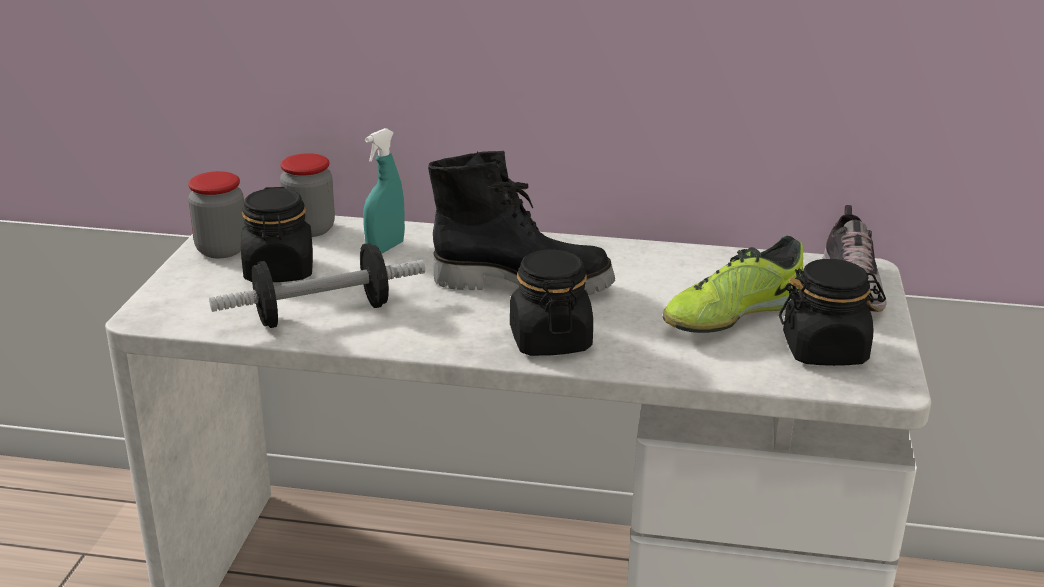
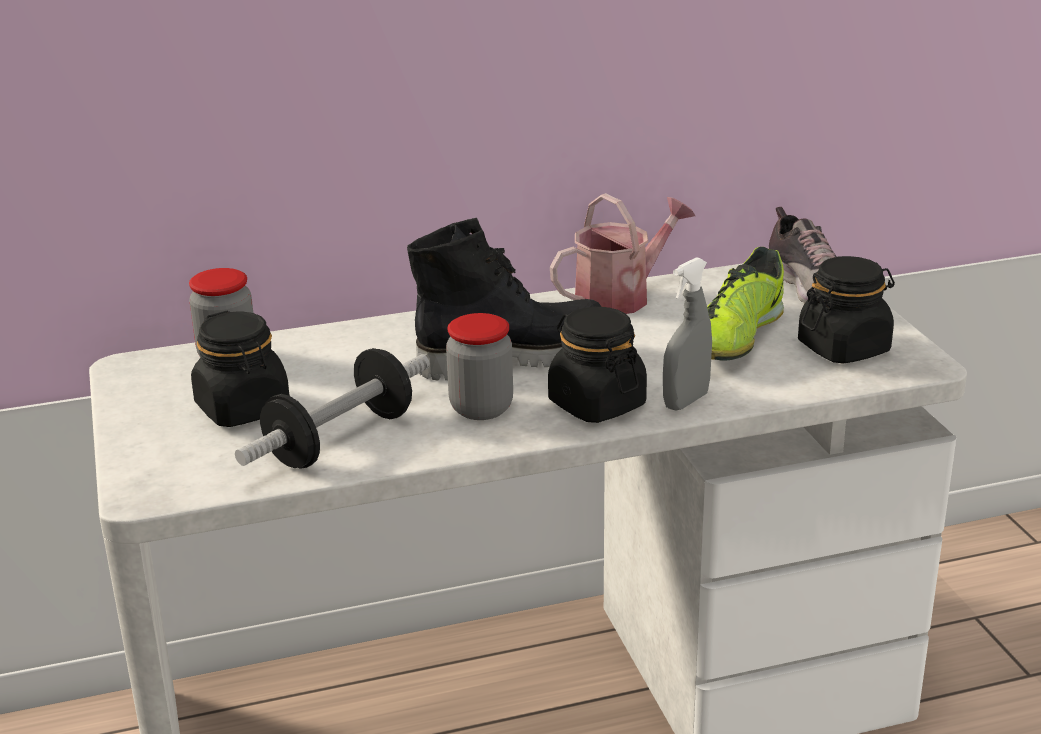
camera: 25 degrees left, 0 degrees up
(222, 250) = (150, 403): jar -> jar (481, 408)
(385, 248) = (334, 356): turquoise spray bottle -> none
(629, 359) = (686, 401): none -> grey spray bottle
(666, 255) = (620, 296): none -> watering can

